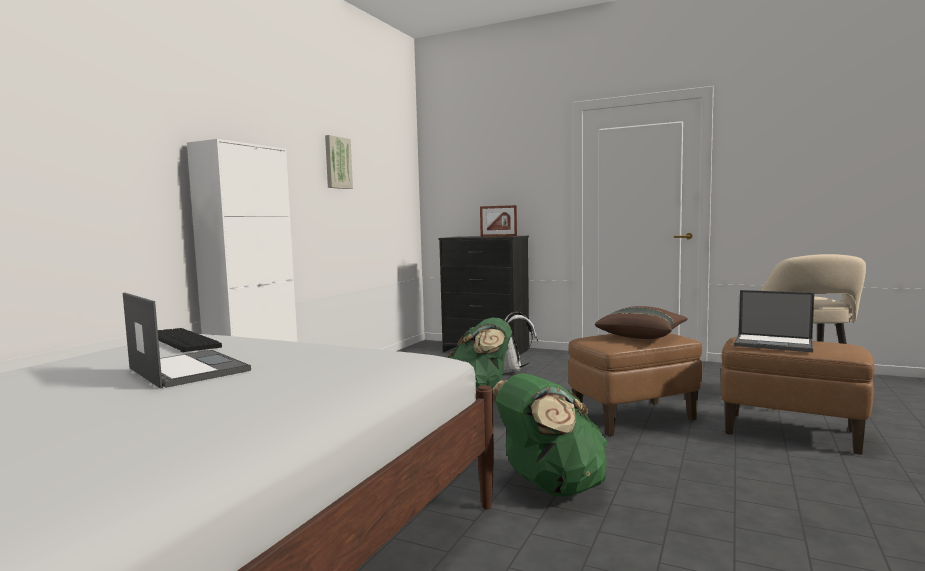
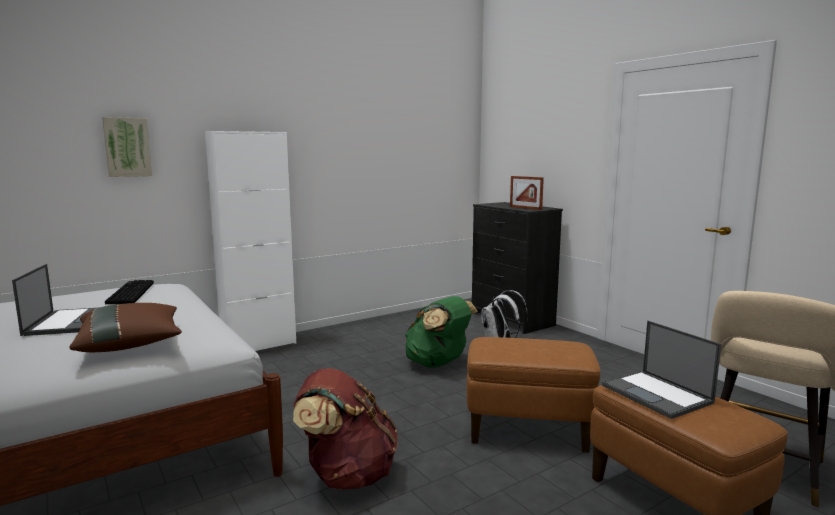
camera: 30 degrees right, 5 degrees up
(337, 163) = (368, 134): picture -> picture (127, 147)
(550, 487) = (347, 475): green backpack -> brown backpack
(642, 336) = (539, 349): brown pillow -> brown pillow (131, 344)

